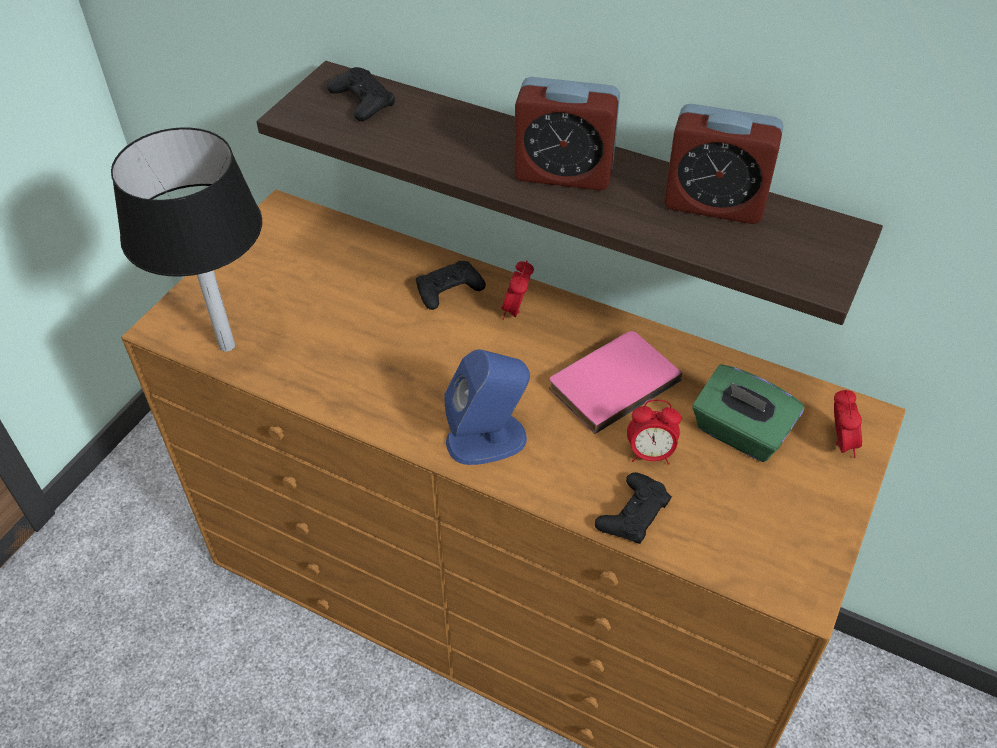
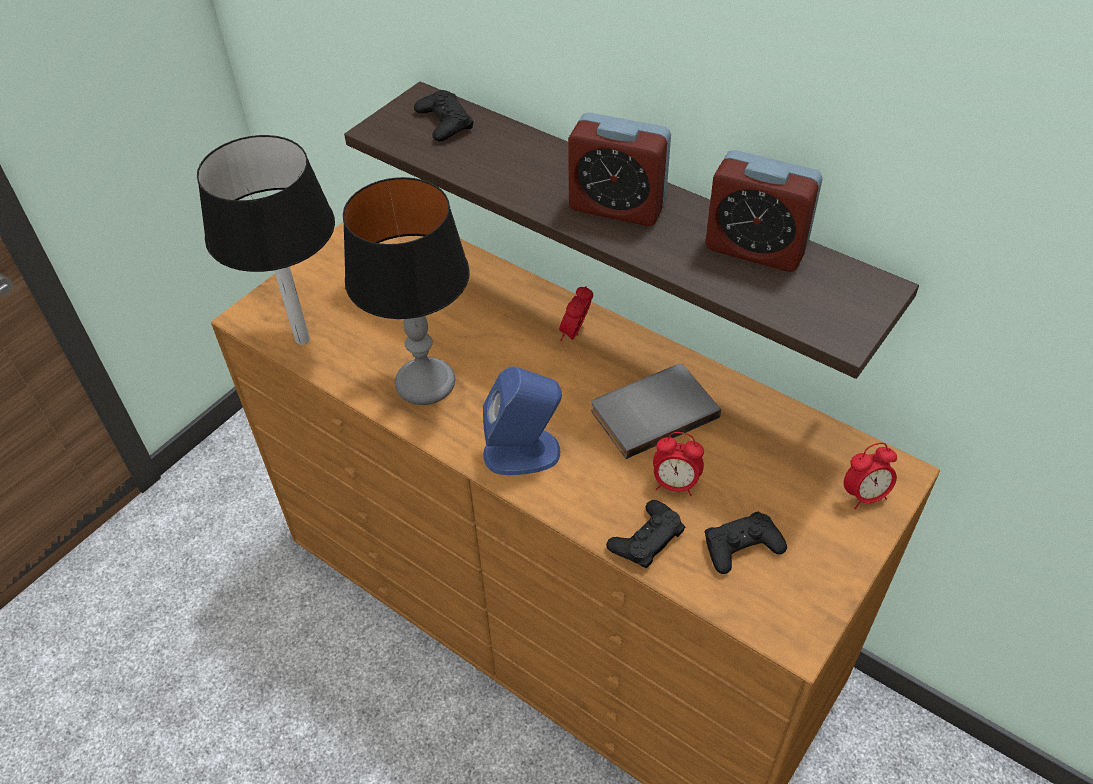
camera: 10 degrees right, 0 degrees up
(369, 378) = (425, 383): none -> table lamp
(449, 289) = (516, 307): black game controller -> black game controller (742, 546)
(611, 382) = (652, 411): pink book -> grey book
(740, 433) = (767, 474): green tissue box -> none
(839, 443) = (864, 495): alarm clock -> alarm clock turned 60 degrees clockwise

